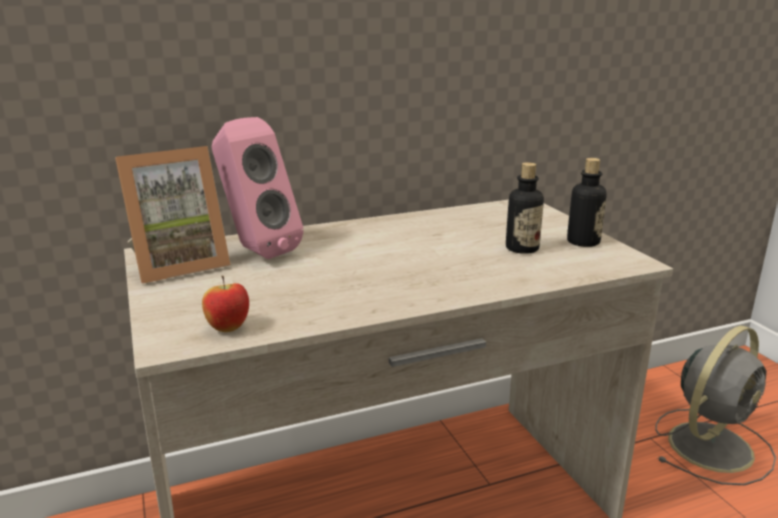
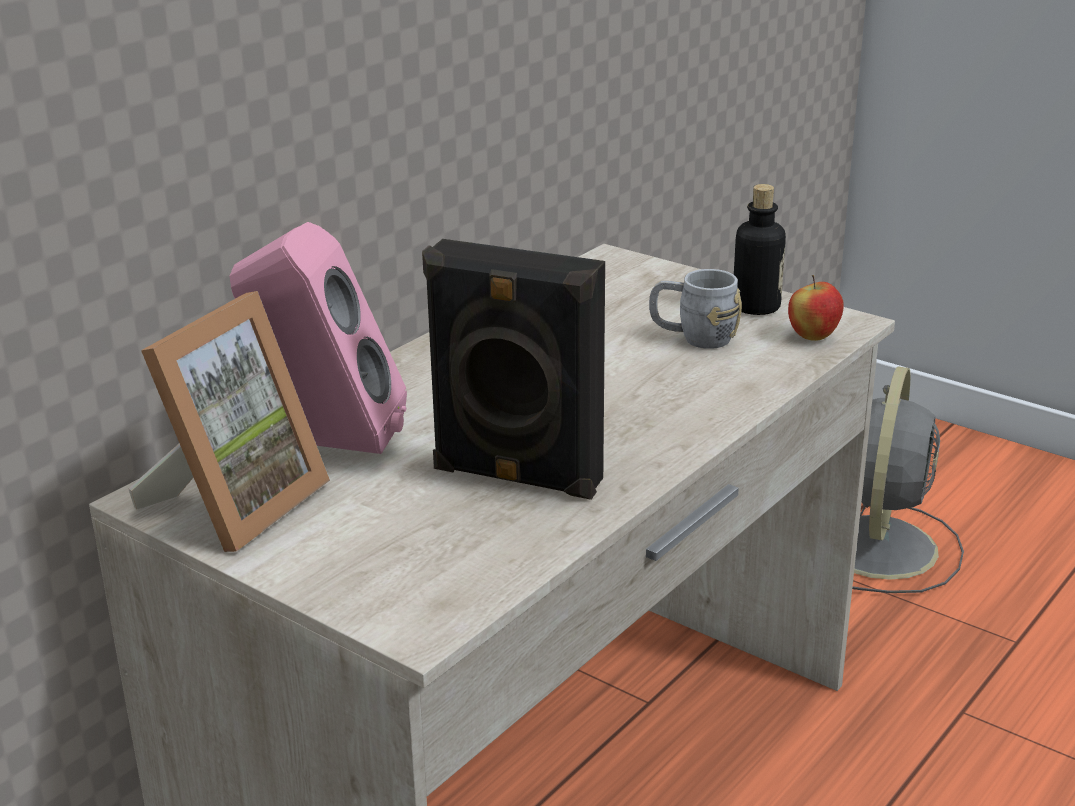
camera: 30 degrees left, 5 degrees up
(228, 328) = (469, 576): apple -> apple (813, 337)
(323, 289) = (516, 477): none -> black speaker
(522, 248) = (693, 337): bottle -> grey mug

